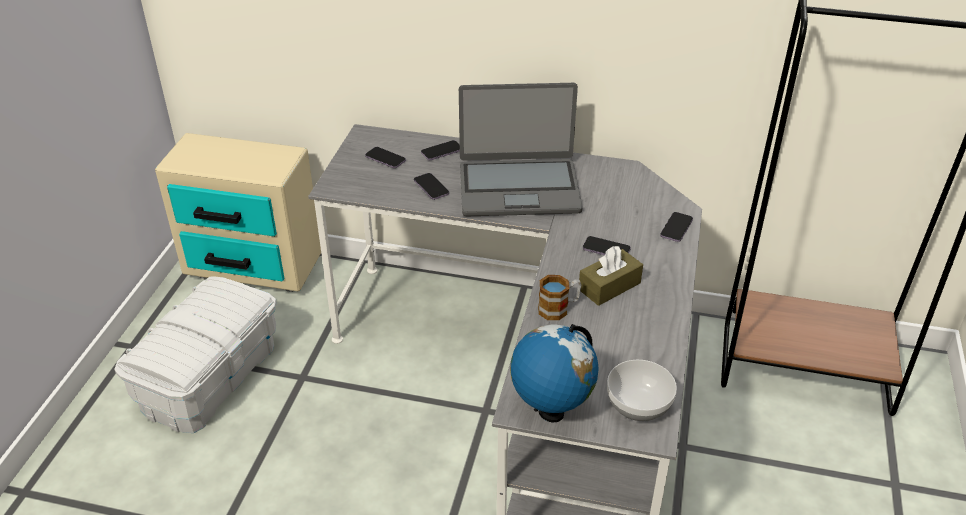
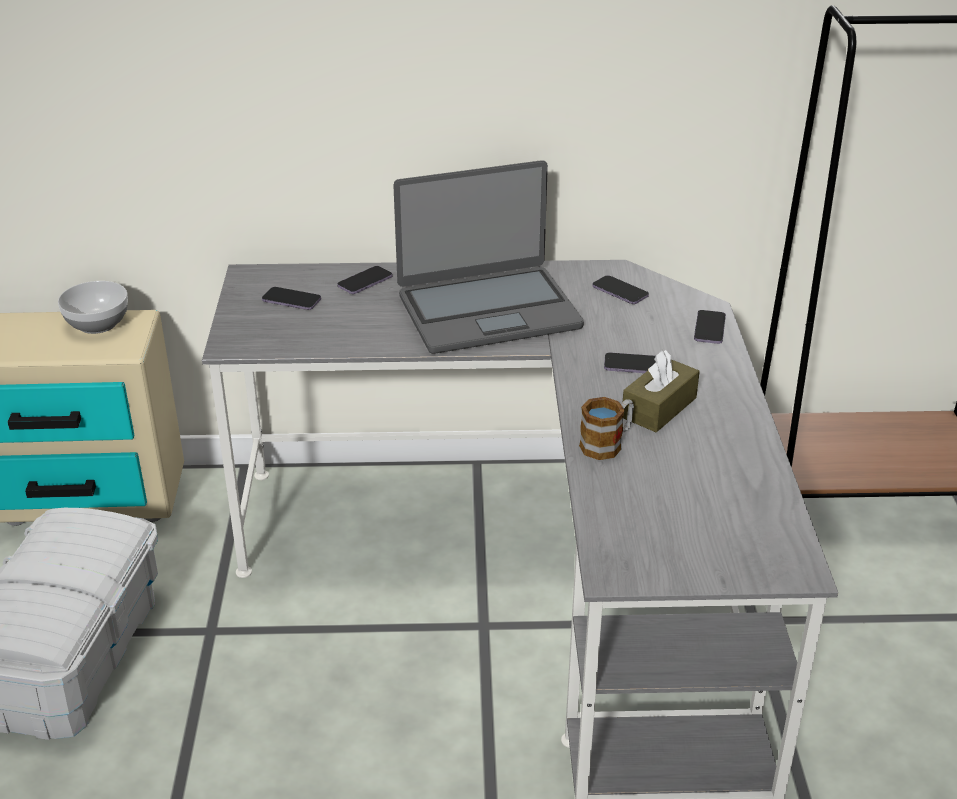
camera: 15 degrees left, 5 degrees down
(431, 187) = (370, 326): phone -> phone (620, 292)
(551, 411) = (655, 568): globe -> none
(638, 404) = (761, 539): bowl -> bowl (97, 323)

